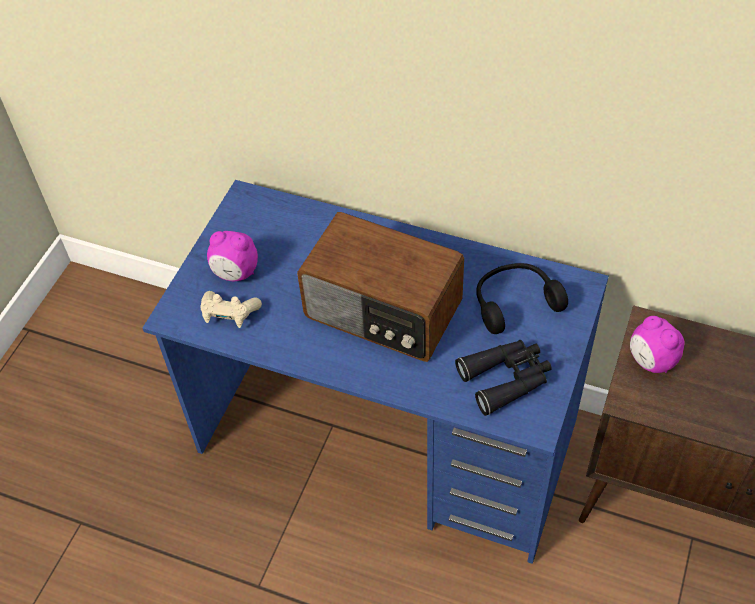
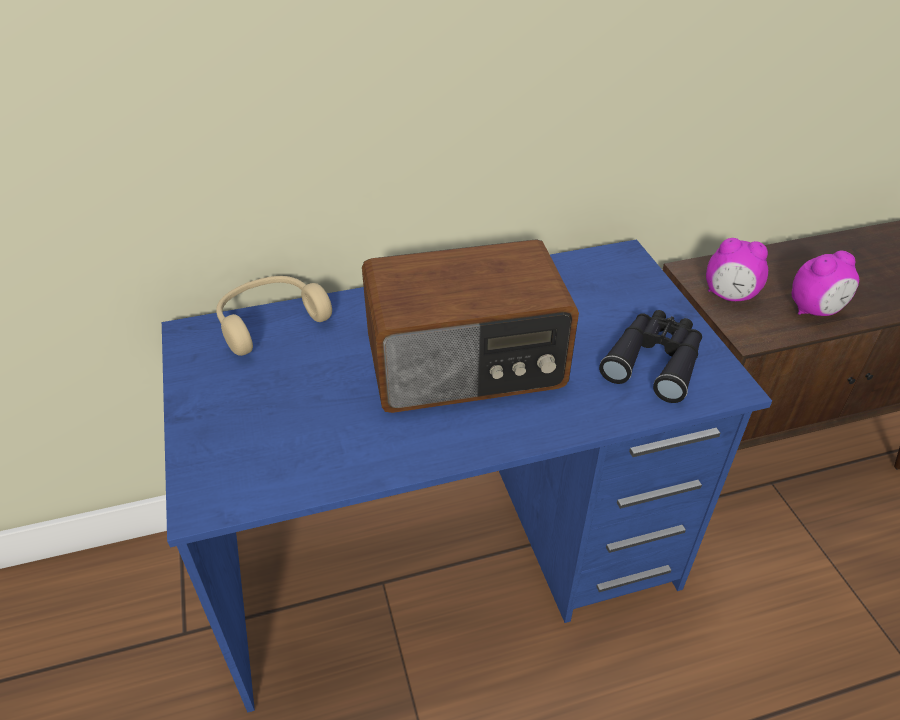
camera: 40 degrees left, 10 degrees down
(229, 314) = (284, 459): beige game controller -> none
(236, 273) = (251, 412): alarm clock -> alarm clock (815, 310)
(295, 212) = (270, 321): none -> beige headphones
(514, 302) = (584, 295): black headphones -> none

